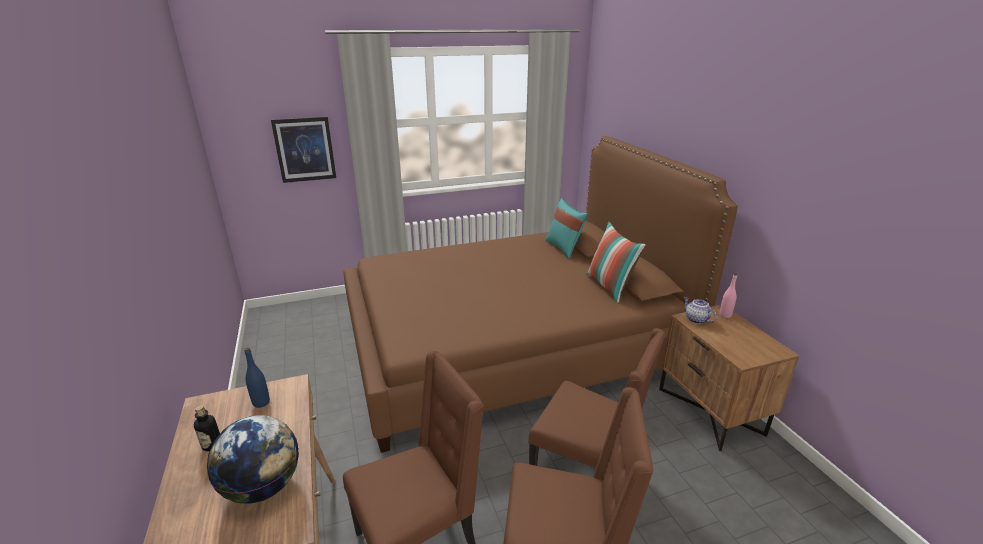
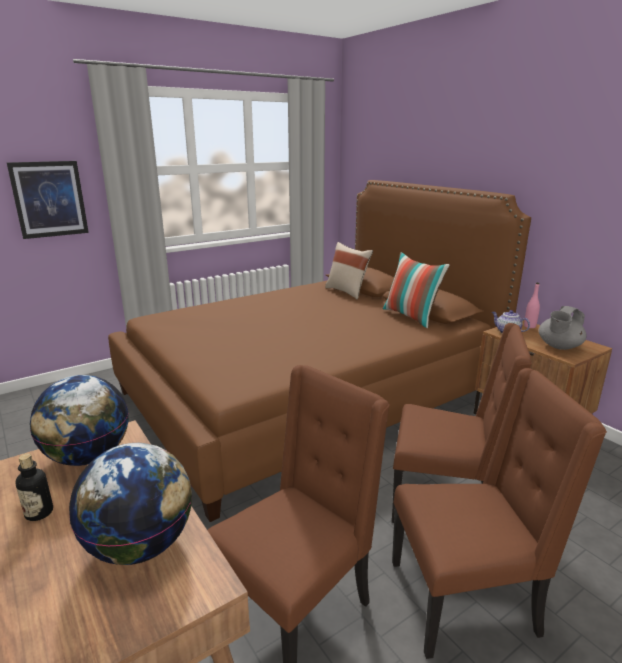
camera: 15 degrees left, 5 degrees down
(261, 402) = (88, 457): blue bottle -> globe
(564, 248) = (347, 292): turquoise pillow -> beige pillow
(740, 345) = (559, 346): none -> grey teapot

